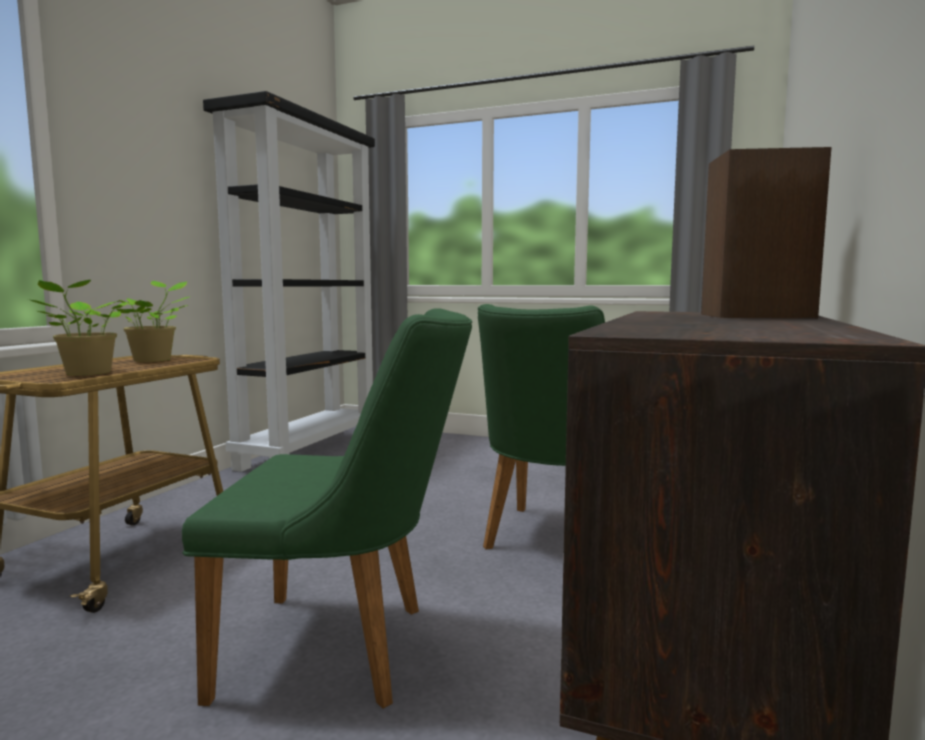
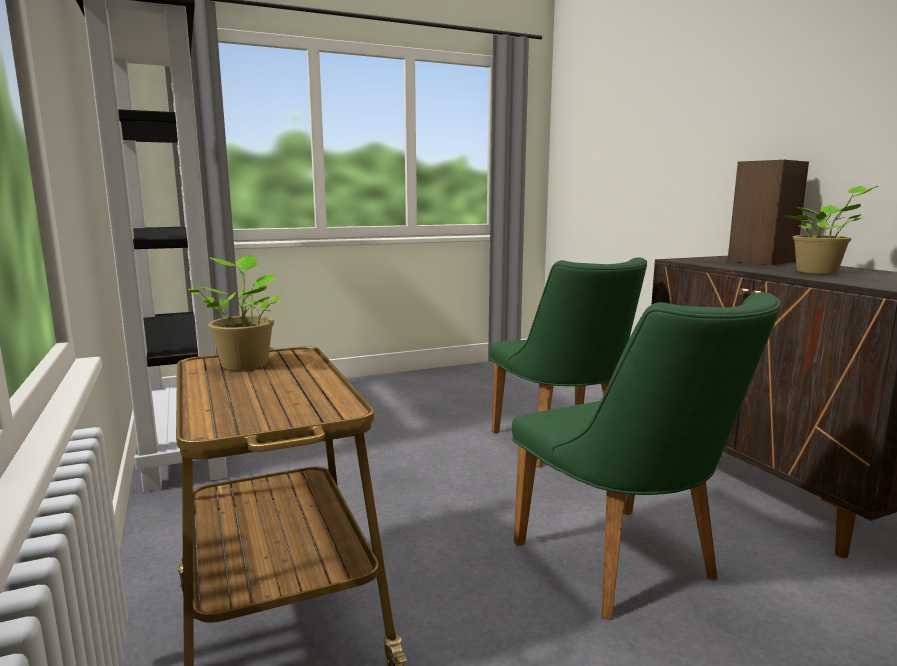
camera: 45 degrees left, 5 degrees up
(86, 373) = (300, 396): potted plant -> potted plant (820, 272)
(345, 649) = (627, 568): green chair -> green chair turned 105 degrees clockwise

